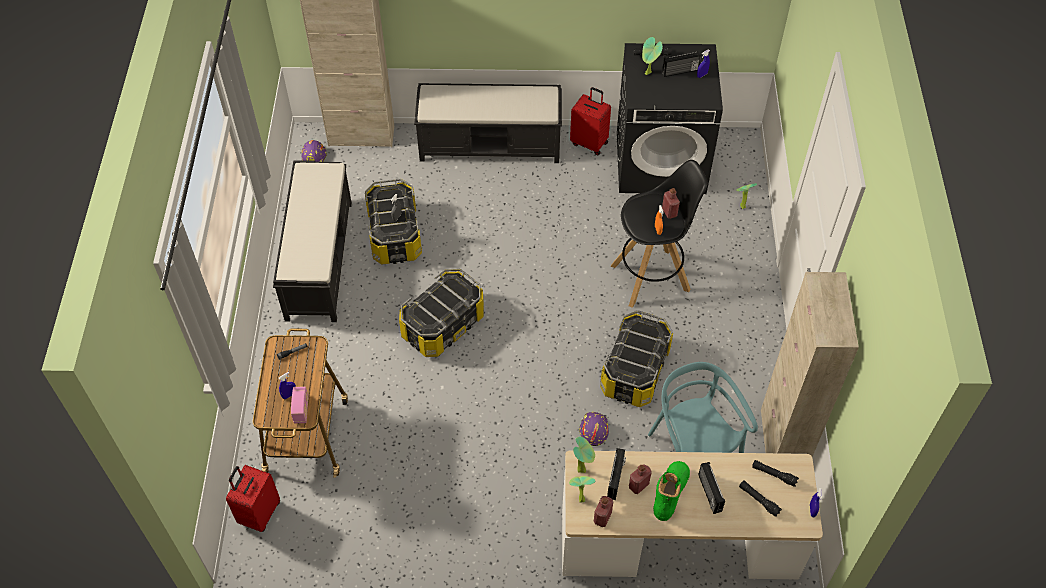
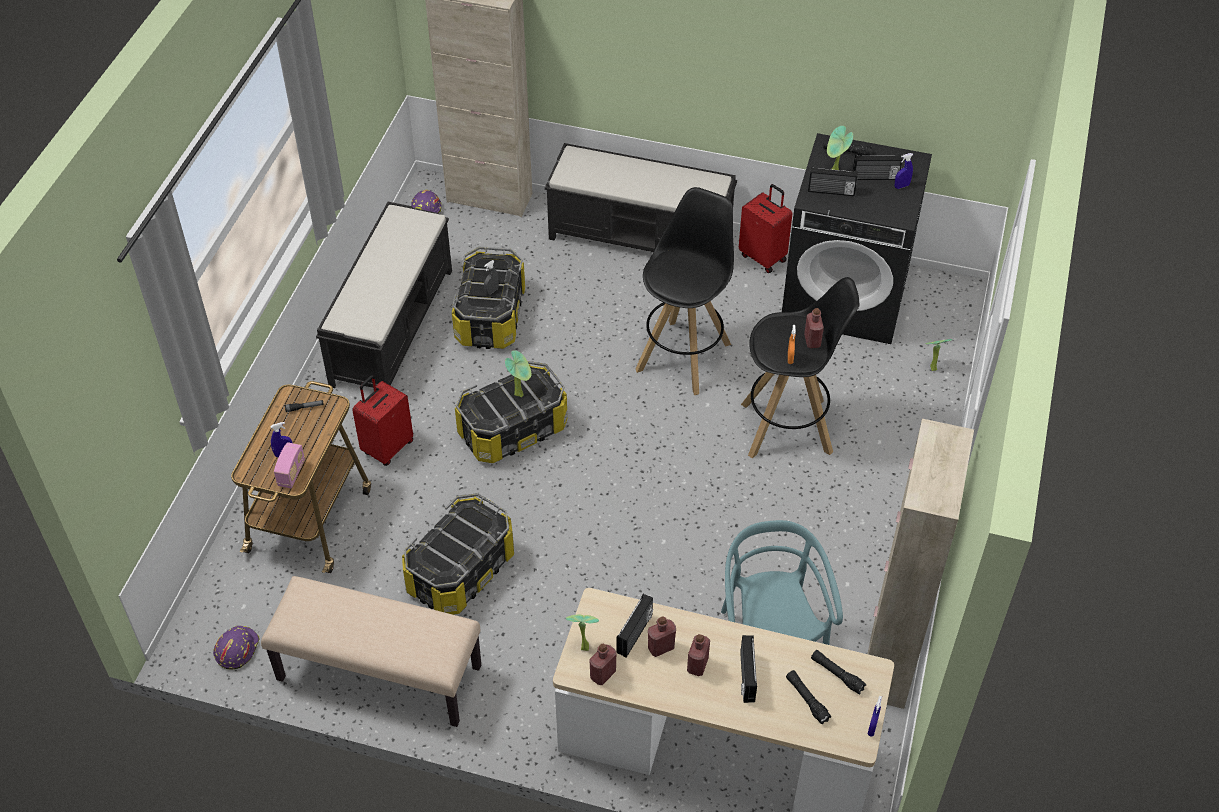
camera: 15 degrees right, 5 degrees down
(259, 513) = (225, 594): red suitcase -> red suitcase (387, 447)
(403, 548) = (378, 674): none -> beige bench
(555, 235) = (684, 355): none -> black stool
(583, 469) = (599, 612): potted plant -> potted plant (520, 393)
(593, 430) = (655, 590): purple hard hat -> purple hard hat (236, 649)
(634, 371) = (729, 532): storage box -> storage box (460, 571)
(651, 89) = (831, 191): none -> radio
(670, 493) = (697, 665): green boot -> red bottle

